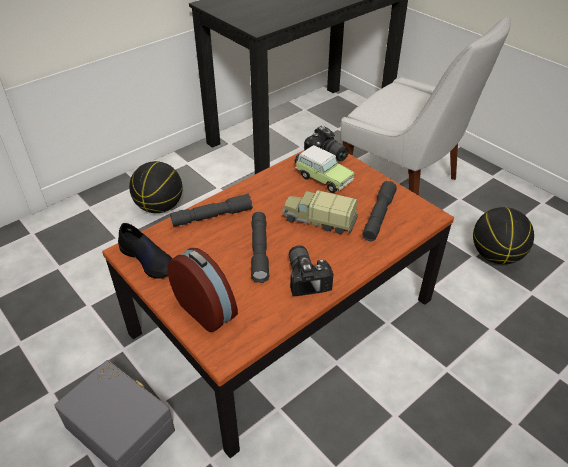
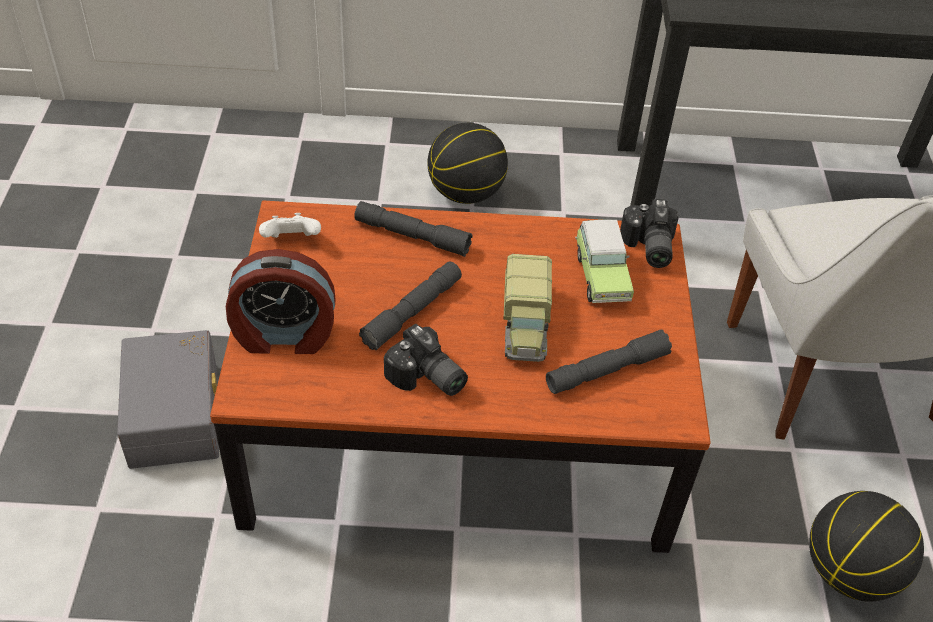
camera: 40 degrees right, 5 degrees up
(148, 259) = (292, 241): black shoe -> white game controller
(207, 309) = (284, 336): alarm clock -> alarm clock turned 90 degrees clockwise
(307, 276) = (426, 379): camera -> camera turned 105 degrees clockwise
(318, 220) = (525, 324): toy truck -> toy truck turned 150 degrees counterclockwise

